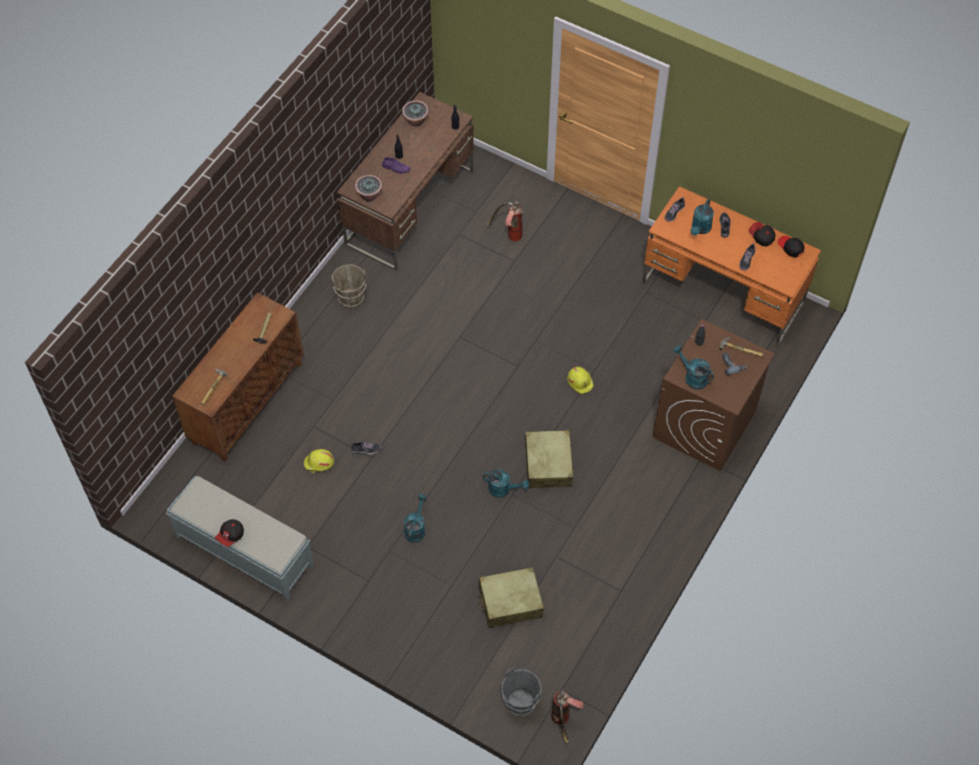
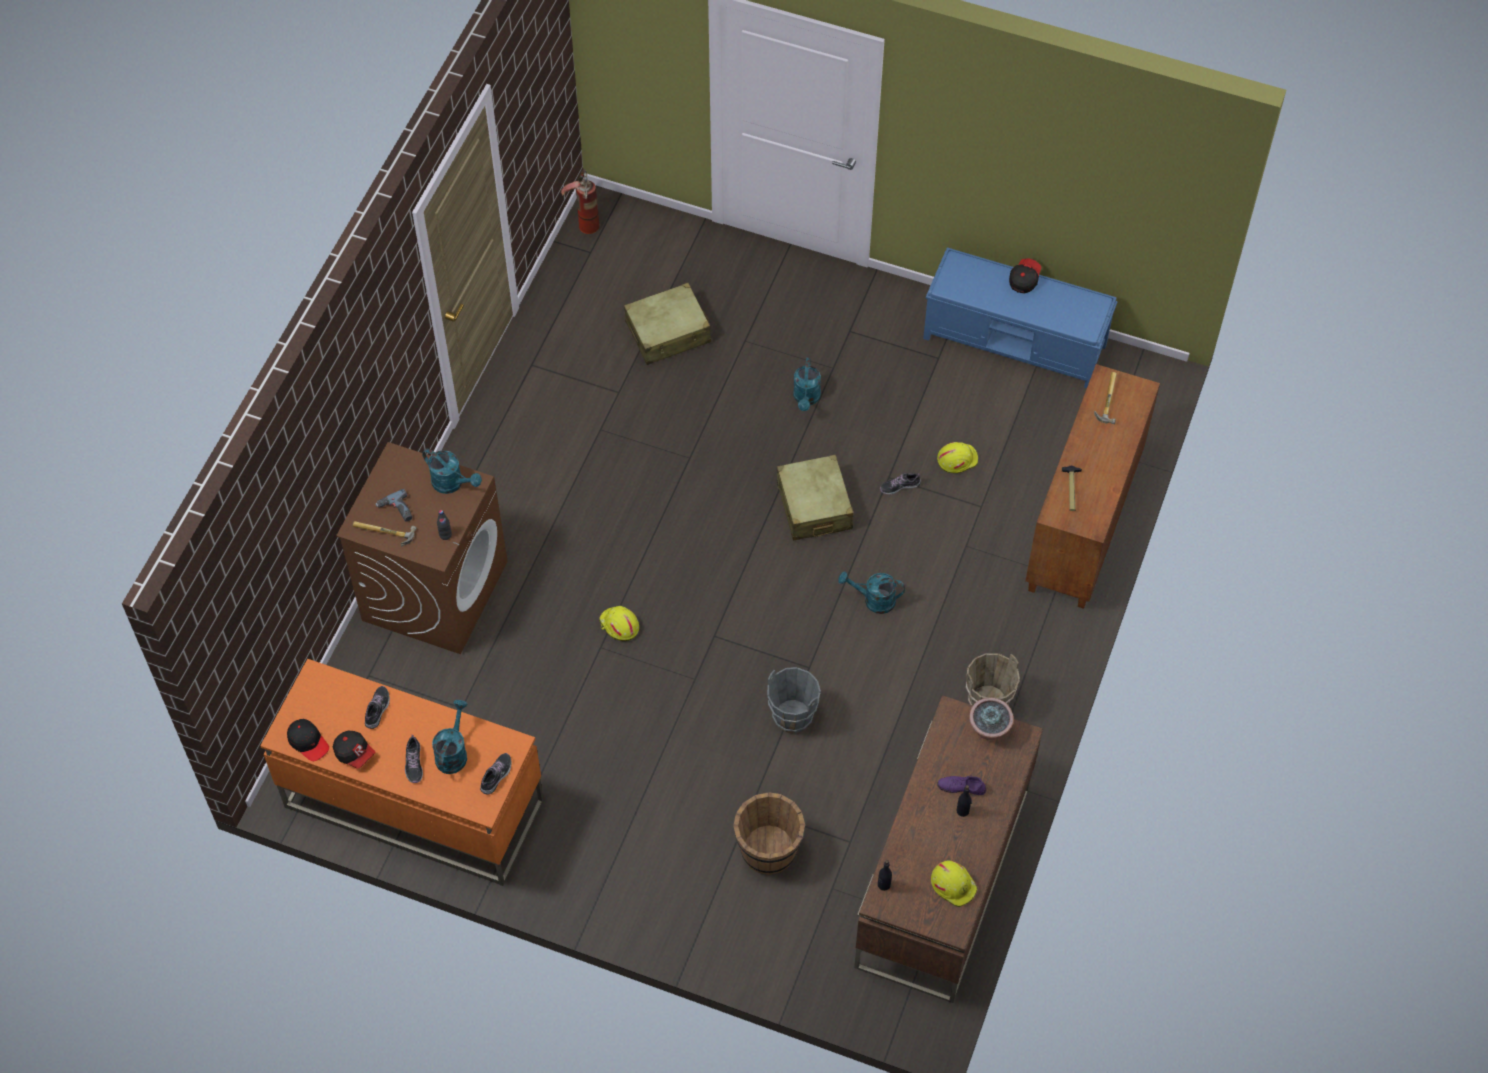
camera: 170 degrees right, 0 degrees up
(244, 550) = (1016, 342): grey bench -> blue bench
(416, 121) = (953, 885): potted plant -> yellow hard hat
(503, 489) = (702, 463): turquoise watering can -> turquoise watering can (873, 600)
(509, 236) = (768, 851): fire extinguisher -> brown bucket
(520, 703) = (637, 232): grey bucket -> grey bucket (793, 716)
(548, 464) = (647, 504): beige suitcase -> beige suitcase (814, 506)

